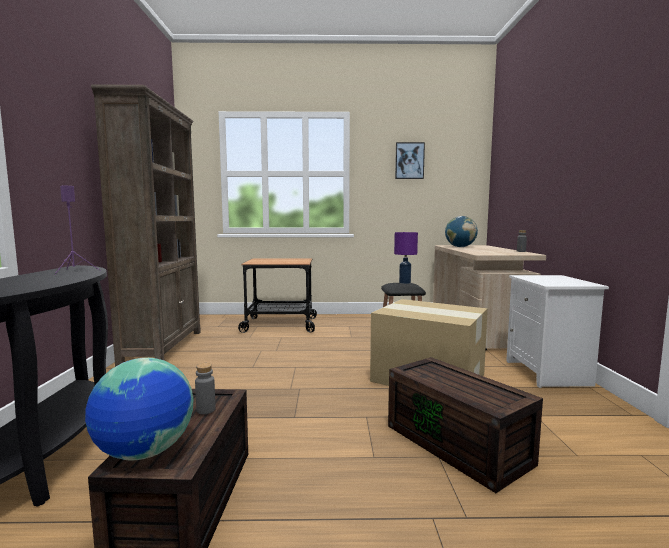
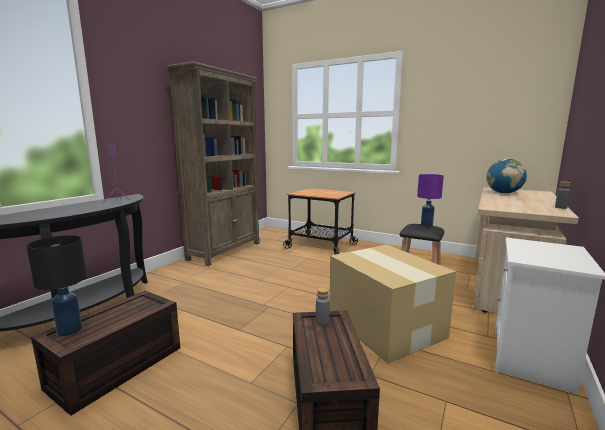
camera: 30 degrees right, 5 degrees up
(145, 452) = (69, 330): globe -> black table lamp
(206, 410) = (134, 311): grey bottle -> grey bottle (322, 321)
(409, 161) = (463, 96): picture -> none

